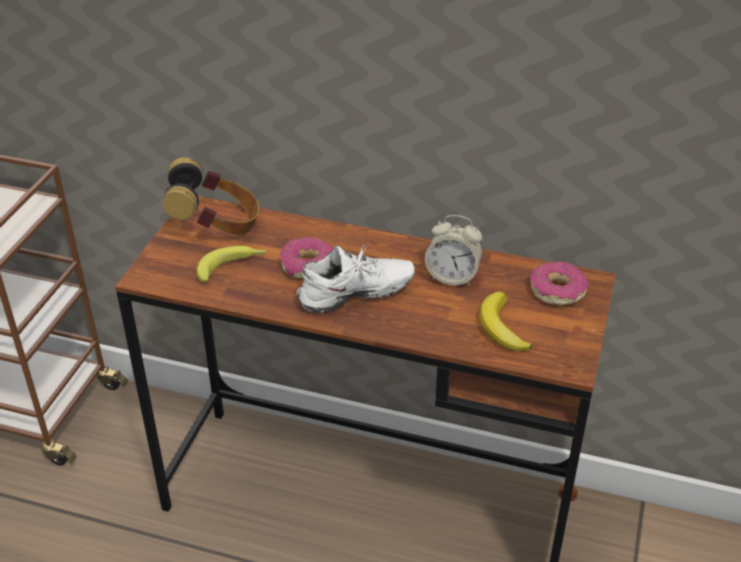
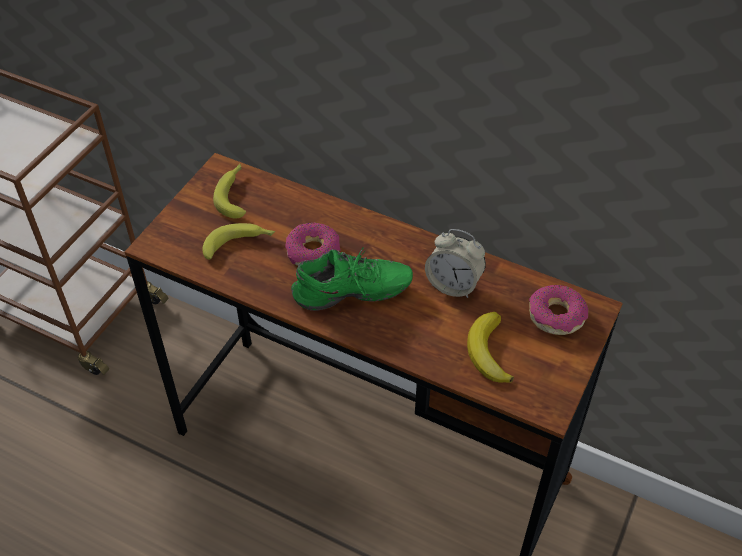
camera: 10 degrees right, 10 degrees up
(216, 226) = (234, 194): headphones -> banana
(357, 298) = (352, 297): white shoe -> green shoe

